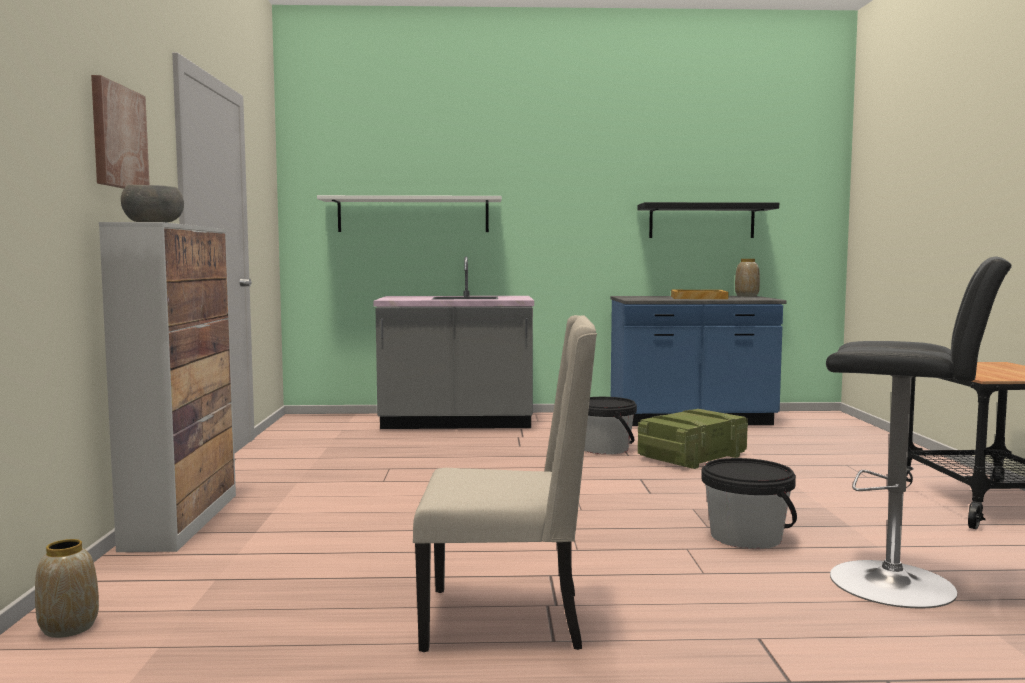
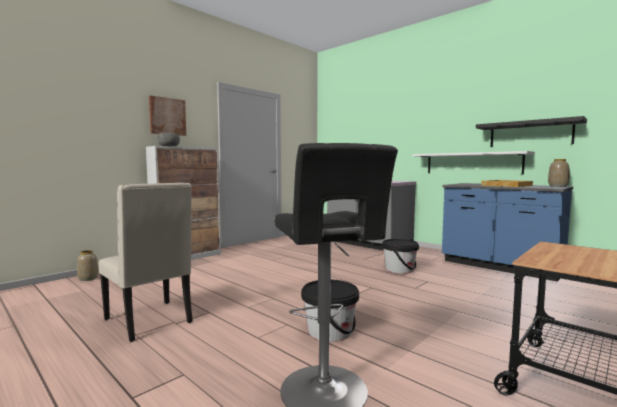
camera: 45 degrees right, 0 degrees up
(413, 215) = (365, 140): white shelf -> white shelf (472, 163)
(693, 456) = (436, 285): crate -> none

